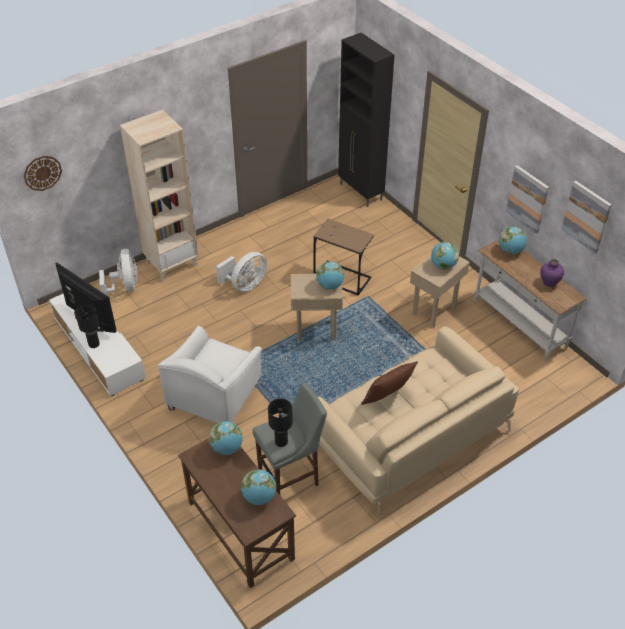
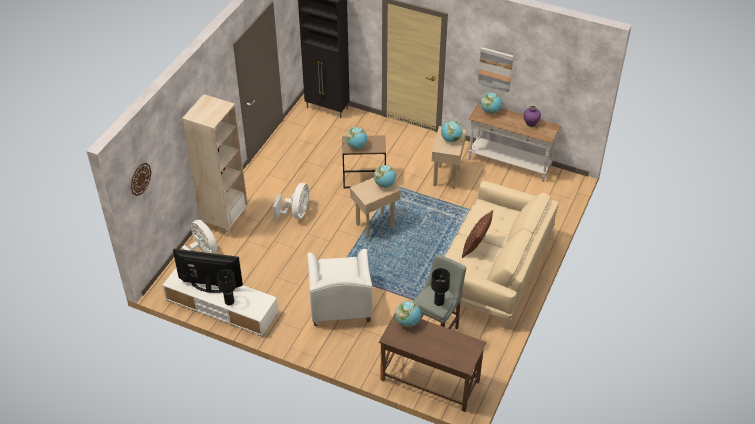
camera: 30 degrees left, 0 degrees up
(259, 497) = (454, 342): globe -> globe (356, 146)
(586, 216) = (550, 67): picture -> none

